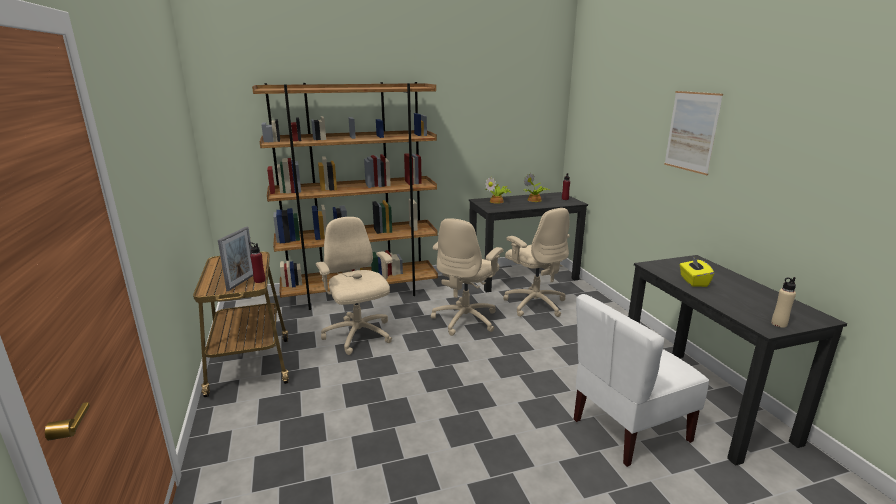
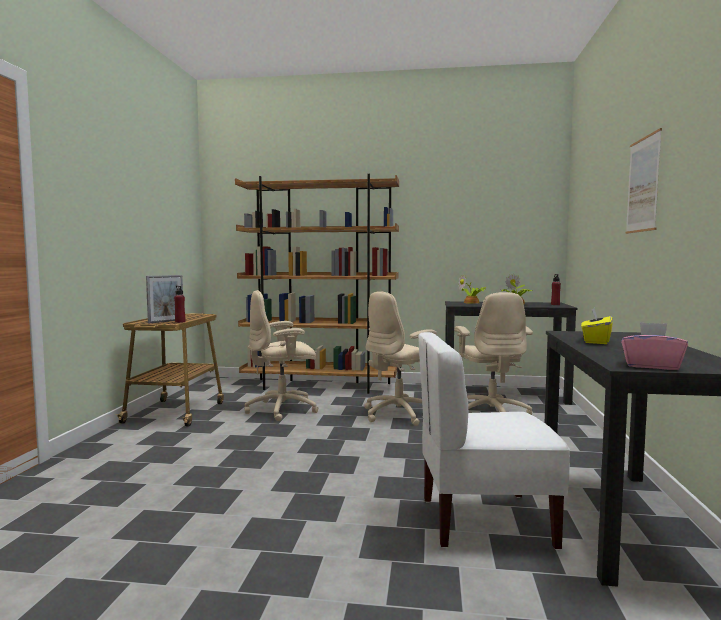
camera: 25 degrees right, 15 degrees down
(358, 336) = (283, 409): beige office chair -> beige office chair turned 105 degrees counterclockwise
(779, 324) = (651, 366): beige bottle -> pink tissue box

